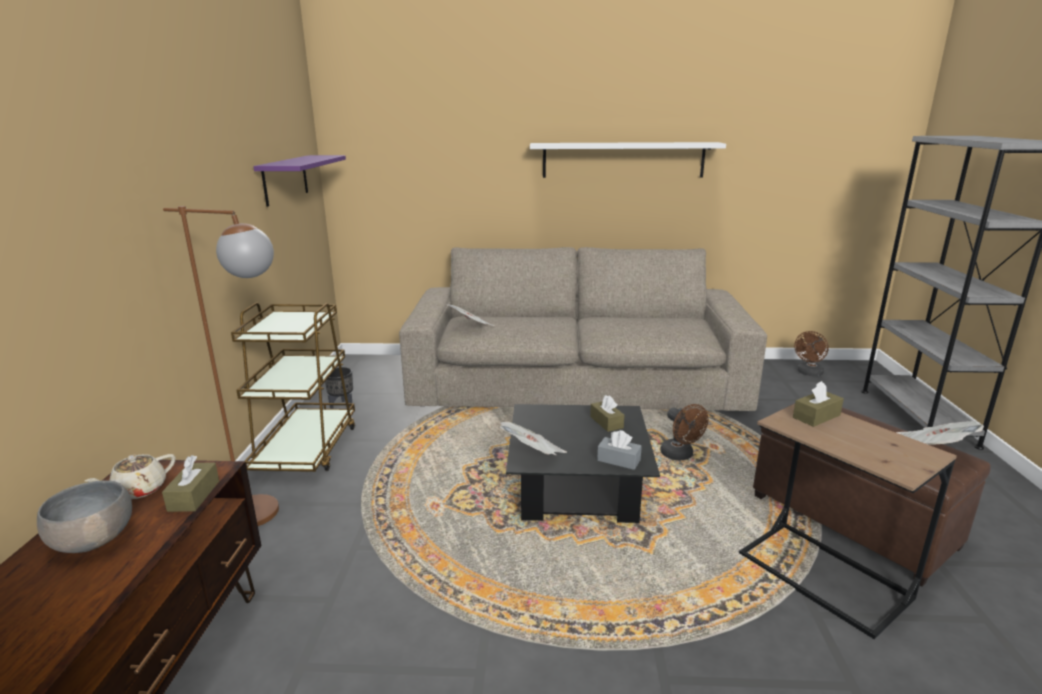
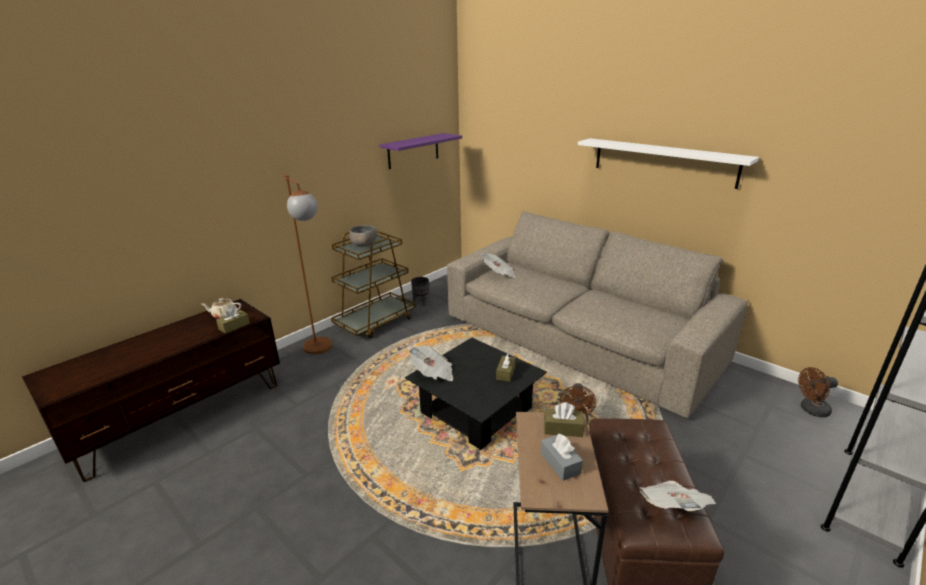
camera: 40 degrees right, 5 degrees up
(93, 540) = (187, 330): grey bowl -> grey bowl (364, 244)
(618, 460) = (473, 400): grey tissue box -> grey tissue box (560, 463)

